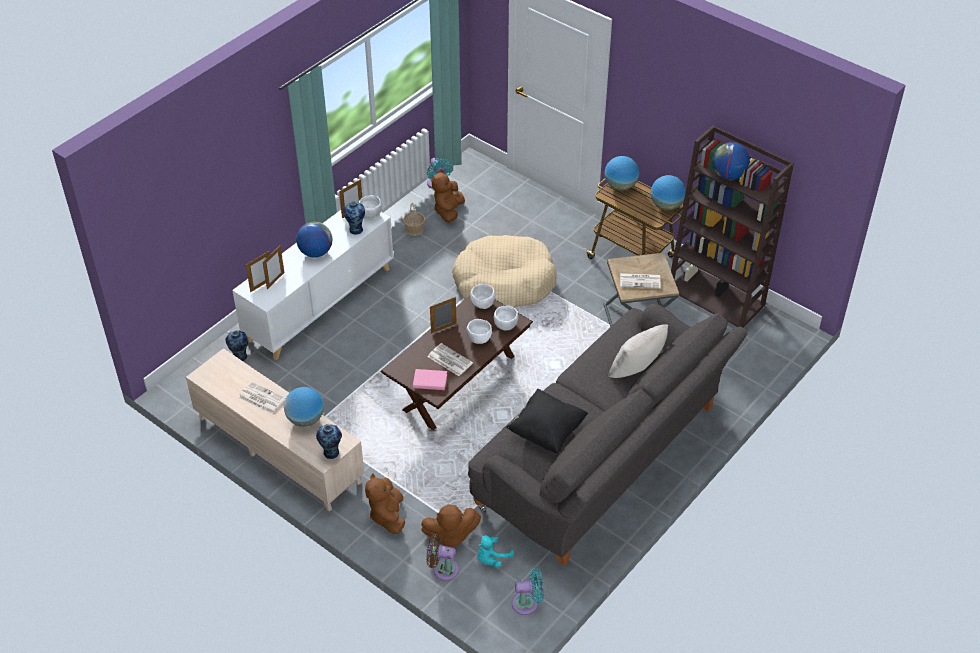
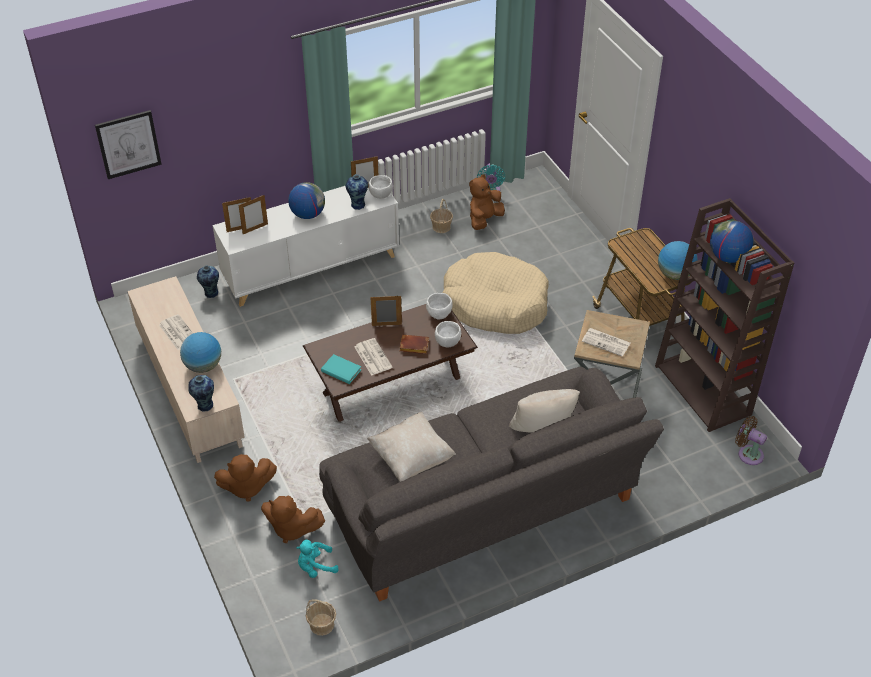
camera: 25 degrees right, 0 degrees up
(152, 234) = (128, 144): none -> picture
(387, 515) = (246, 487): brown plush toy -> brown plush toy turned 120 degrees counterclockwise
(430, 381) = (341, 371): pink book -> turquoise book
(443, 569) = (264, 558): brown fan -> brown fan (748, 453)
(479, 339) = (413, 347): white bowl -> brown book
(527, 603) = (322, 624): turquoise fan -> basket
(546, 431) = (411, 458): black pillow -> beige pillow
(620, 186) = (639, 240): globe -> none

